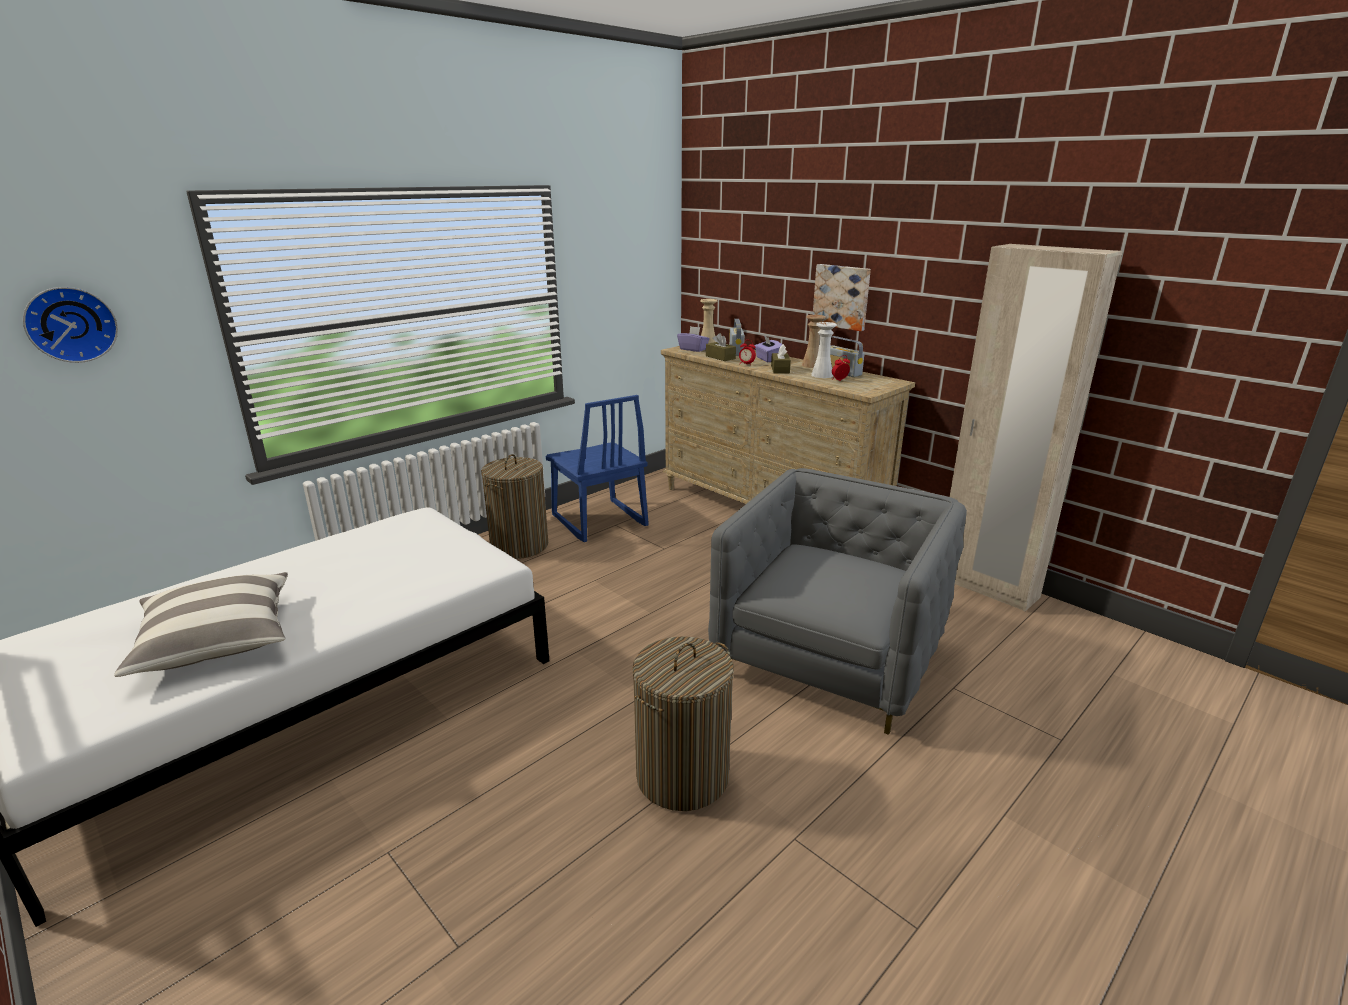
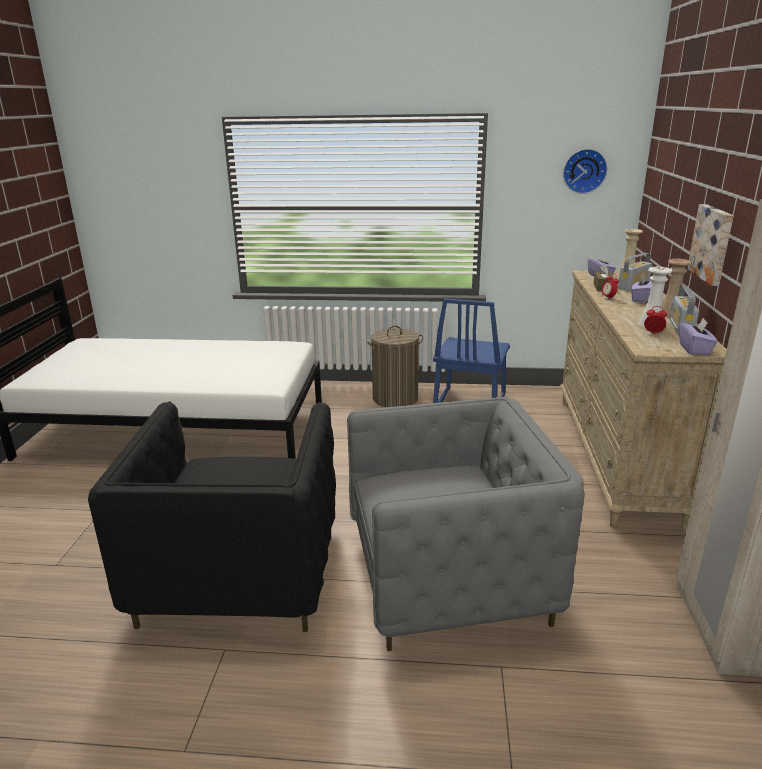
camera: 50 degrees right, 0 degrees up
(71, 324) = (160, 188): wall clock -> wall clock (584, 171)
(217, 641) = (122, 368): pillow -> none
(682, 776) = (240, 573): laundry basket -> black armchair
(780, 369) = (625, 309): brown tissue box -> none
(886, 384) = (695, 349): none -> purple tissue box

